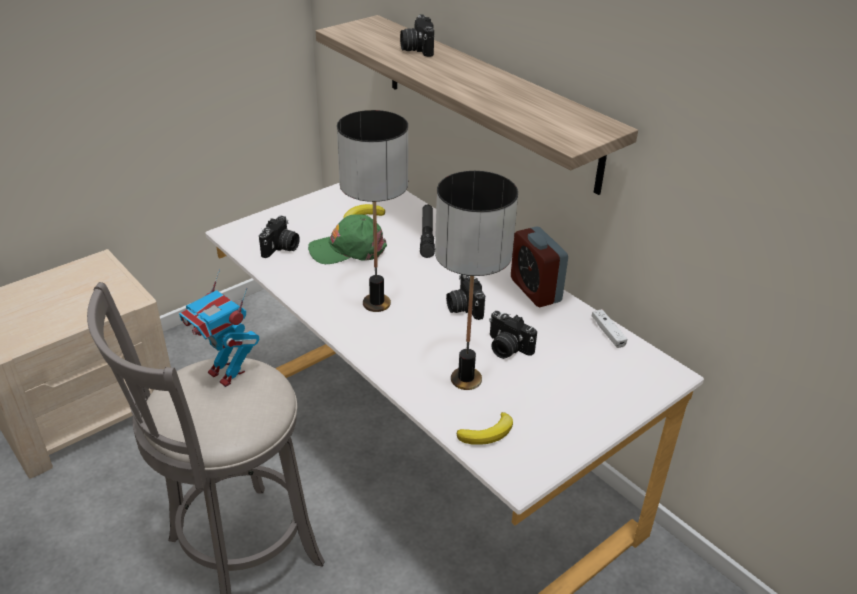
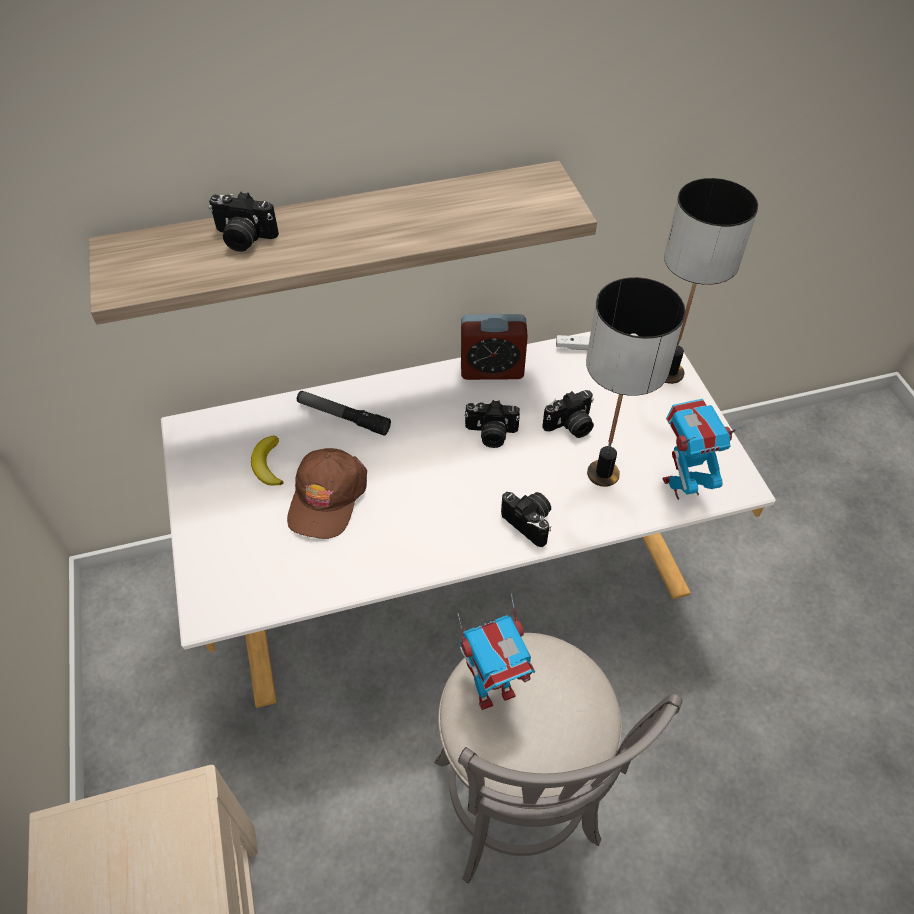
camera: 65 degrees left, 15 degrees up
(281, 248) = (282, 566): camera -> camera (530, 522)
(348, 249) = (326, 498): green cap -> brown cap
(376, 304) = (447, 506): table lamp -> table lamp (669, 373)
(488, 433) = (681, 485): banana -> toy robot

